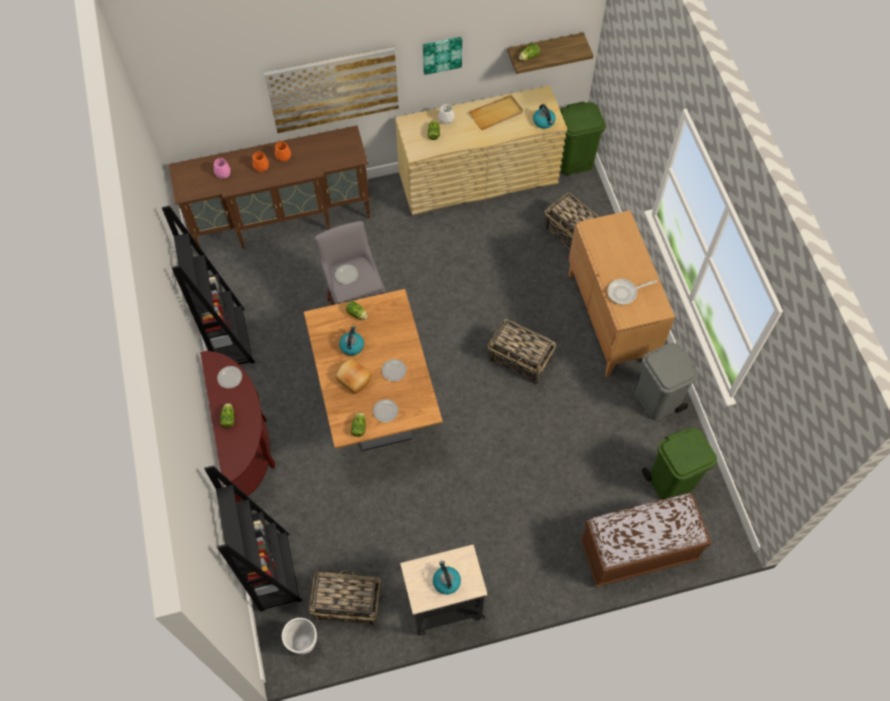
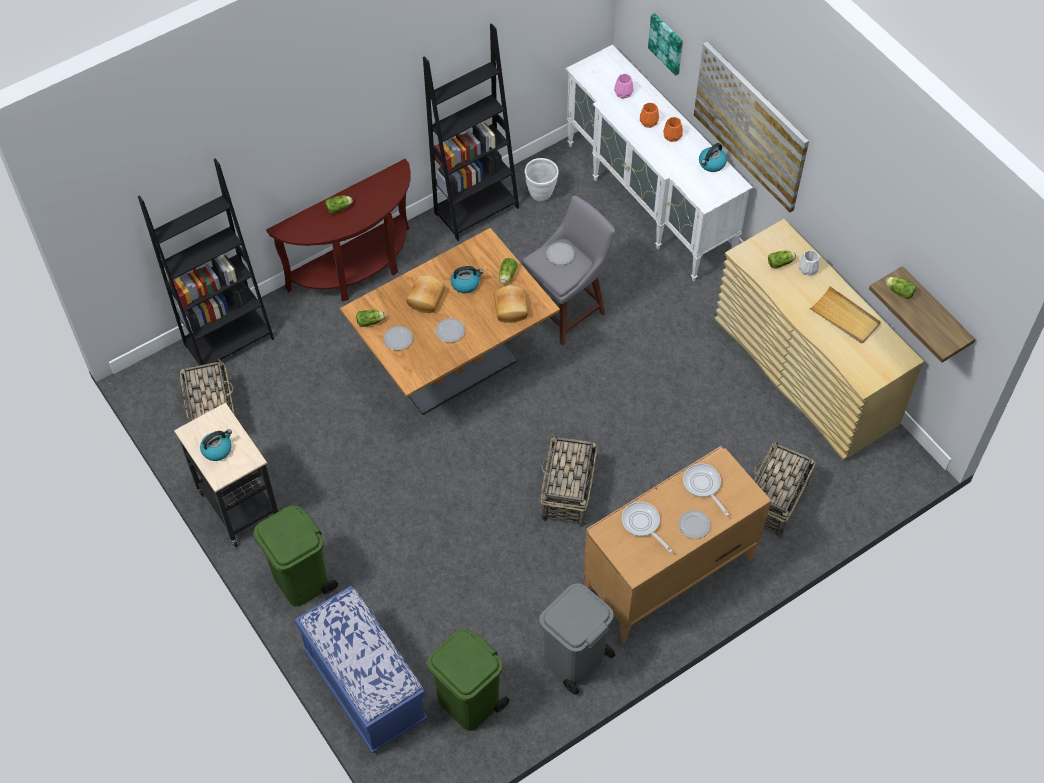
camera: 70 degrees right, 5 degrees down
(229, 377) = (385, 192): plate -> plate (694, 525)
(282, 220) = (648, 201): brown cabinet -> white cabinet
(303, 642) = (162, 392): white planter -> white planter (541, 194)
(391, 321) = (511, 309): none -> bread
(442, 54) = (844, 200): picture -> picture (667, 43)
(544, 122) = (860, 370): kettle -> kettle (711, 164)
(574, 161) = (892, 472): green trash can -> green trash can (301, 581)
(605, 245) = (703, 485): none -> frying pan
(638, 551) = (365, 686): brown bench -> blue bench

